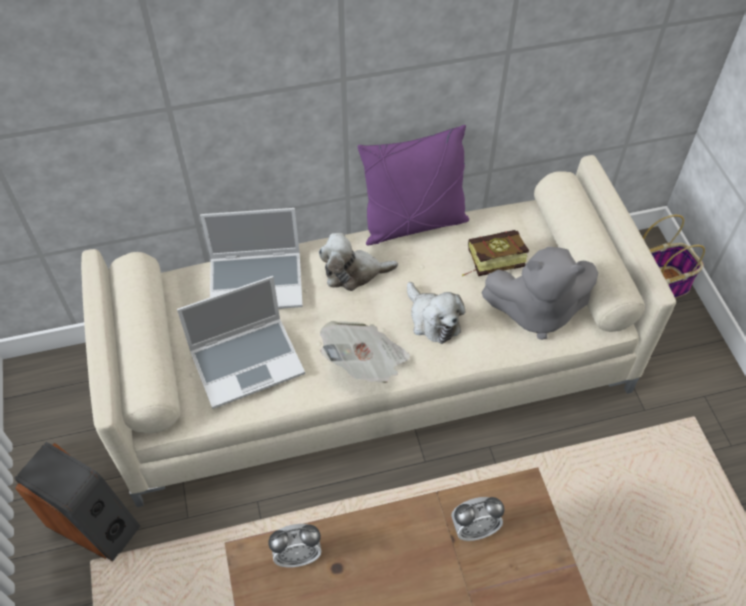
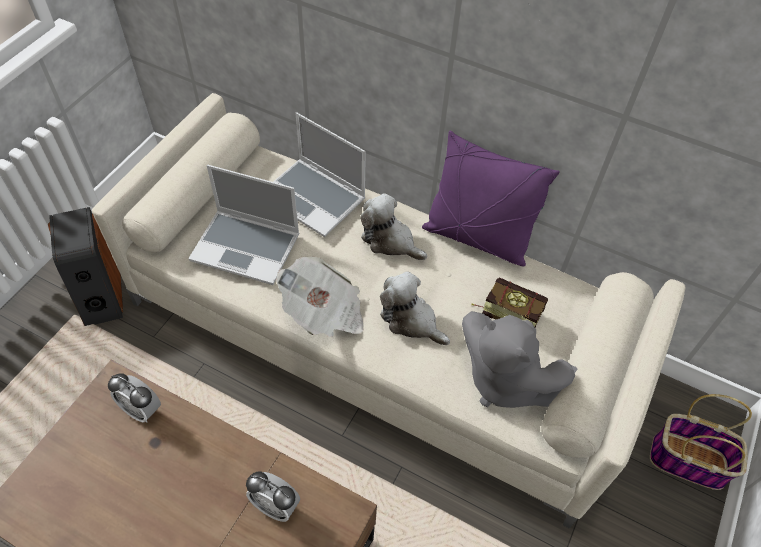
camera: 40 degrees right, 0 degrees up
(432, 320) = (411, 320): plush toy -> plush toy turned 120 degrees clockwise

